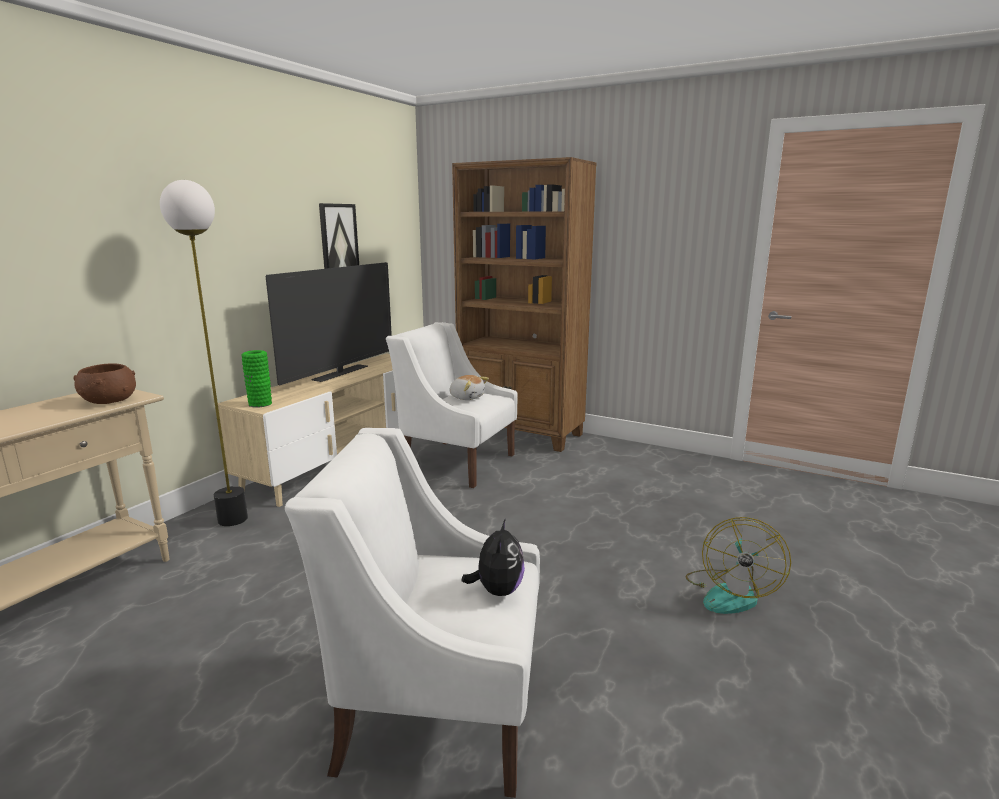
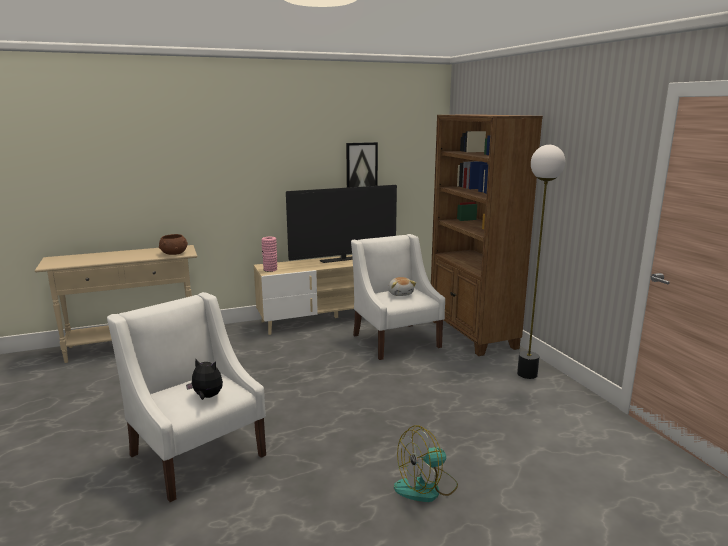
camera: 40 degrees right, 0 degrees up
(233, 519) = (242, 334): floor lamp -> floor lamp (527, 374)
(260, 404) = (270, 269): green vase -> pink vase
(497, 590) = (207, 397): plush toy -> plush toy turned 120 degrees counterclockwise

